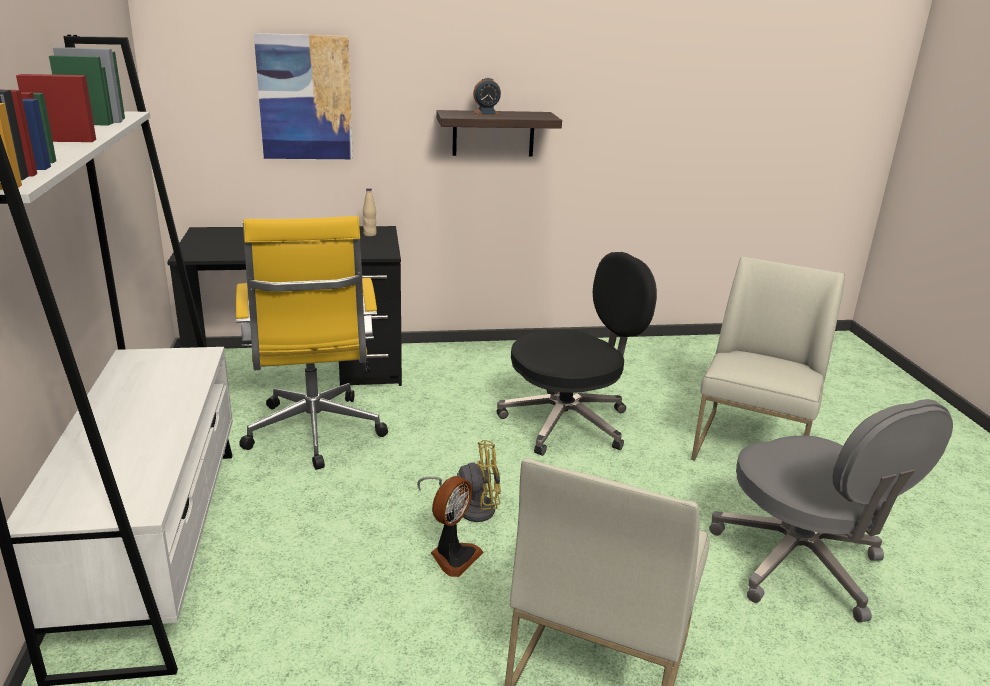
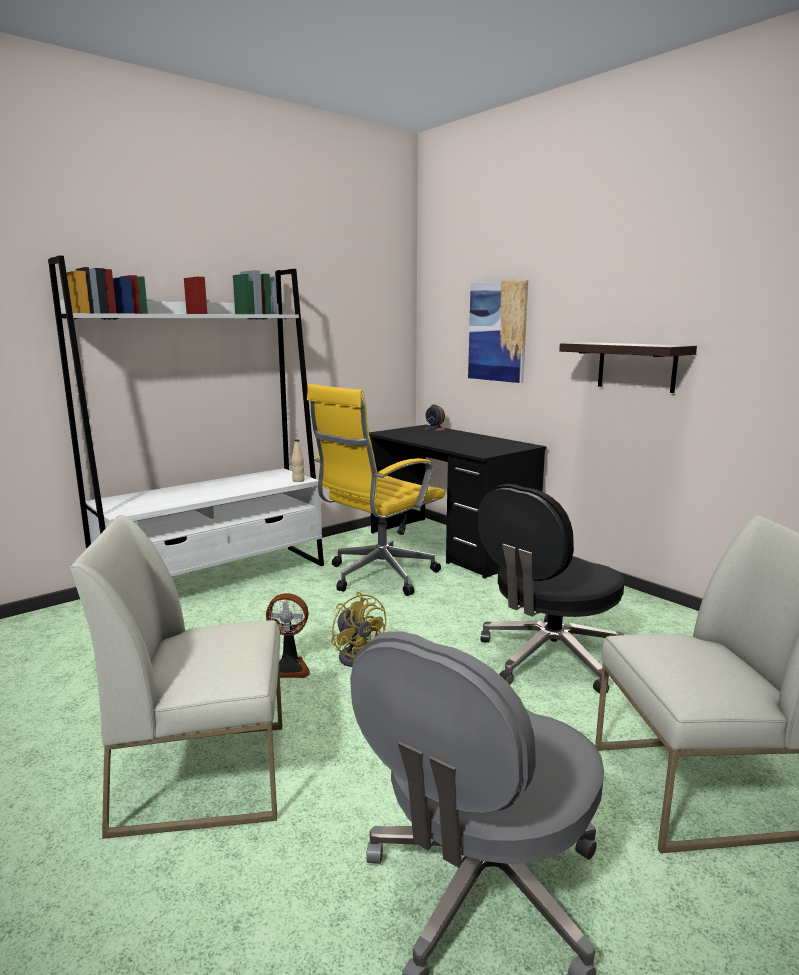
camera: 60 degrees right, 10 degrees down
(370, 234) = (510, 445): beige bottle -> beige bottle (298, 480)
(486, 113) = (619, 343): alarm clock -> alarm clock (435, 429)
(568, 422) = (548, 658): black office chair -> black office chair turned 105 degrees clockwise

